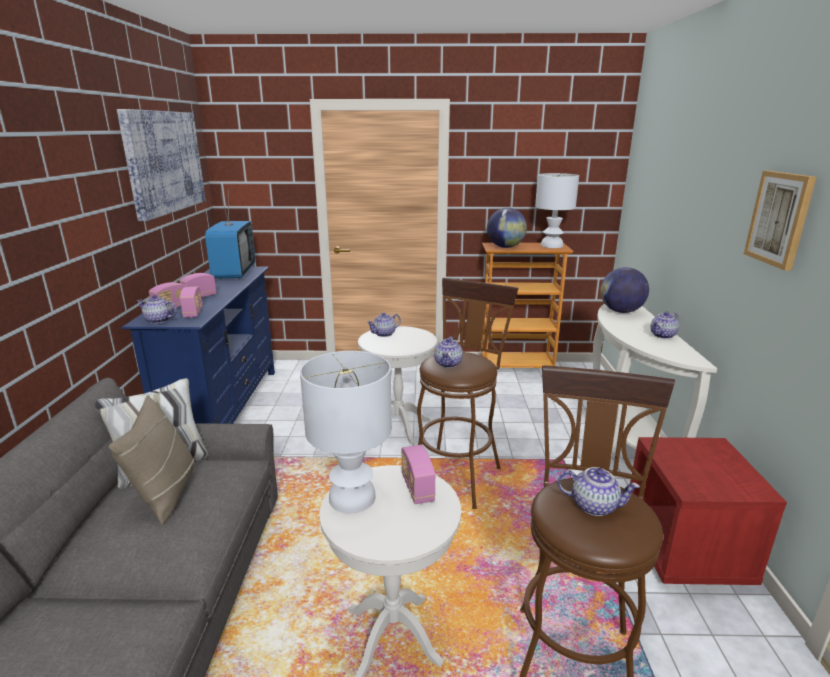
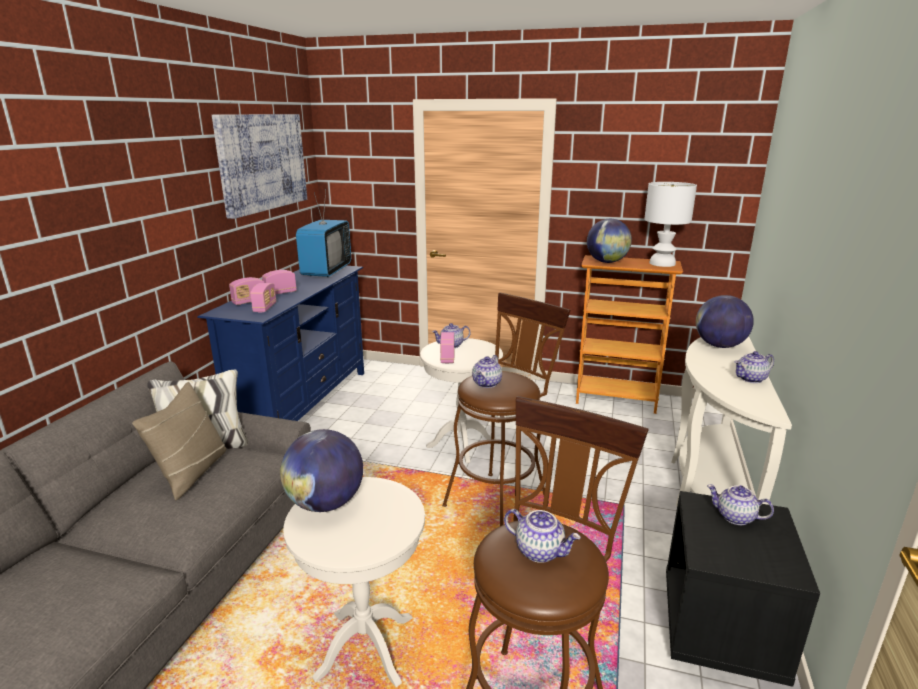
camera: 15 degrees right, 0 degrees up
(158, 320) = (231, 312): teapot -> teapot (735, 517)
(353, 498) = (325, 503): white table lamp -> globe
(417, 488) = (390, 504): radio -> radio (447, 358)
(686, 550) = (721, 629): red nightstand -> black nightstand
(780, 219) = (858, 254): picture -> none

